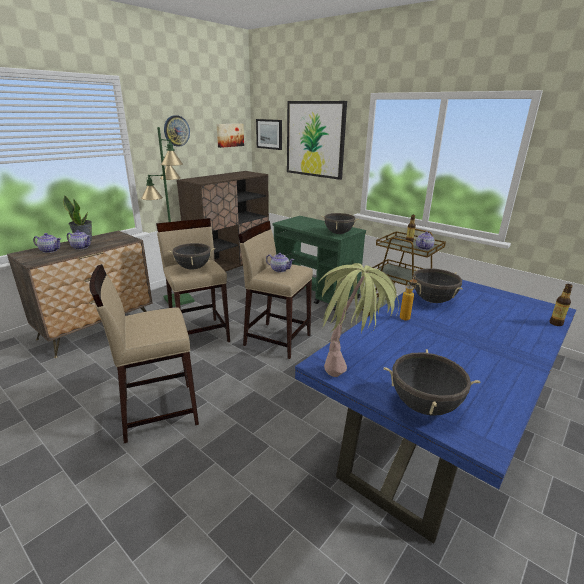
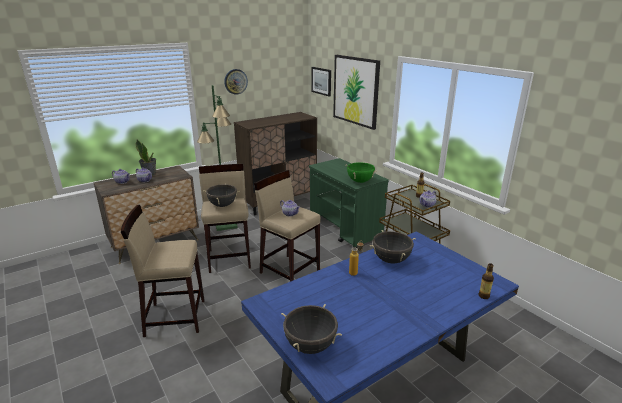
camera: 15 degrees right, 0 degrees up
(229, 135) = (286, 81): picture -> none
(338, 233) = (360, 181): black cooking pot -> green cooking pot
(351, 363) = (282, 305): potted plant -> none

